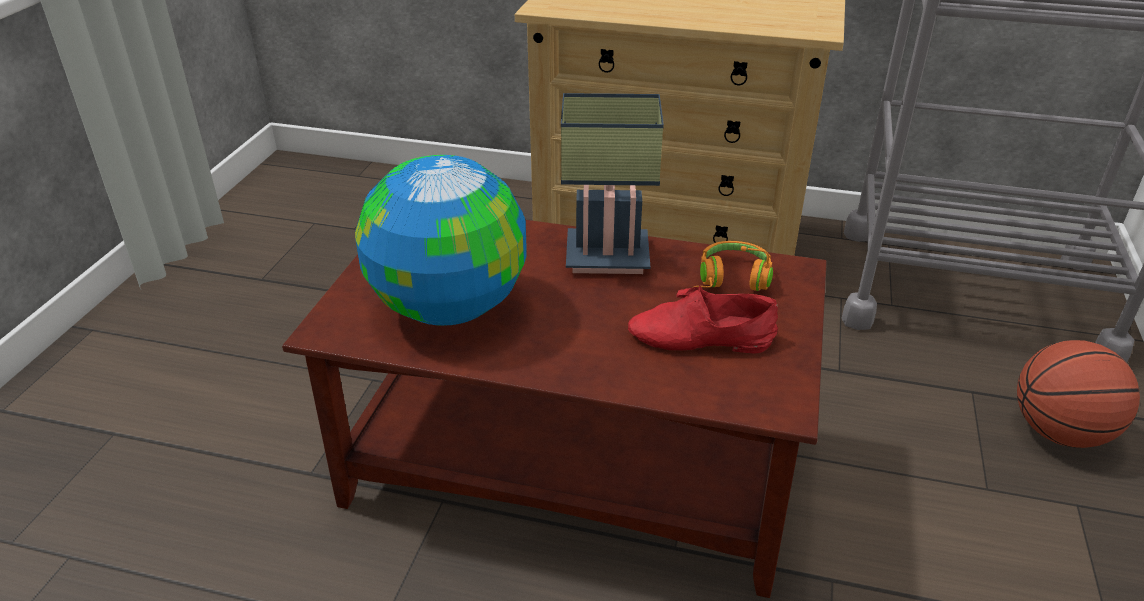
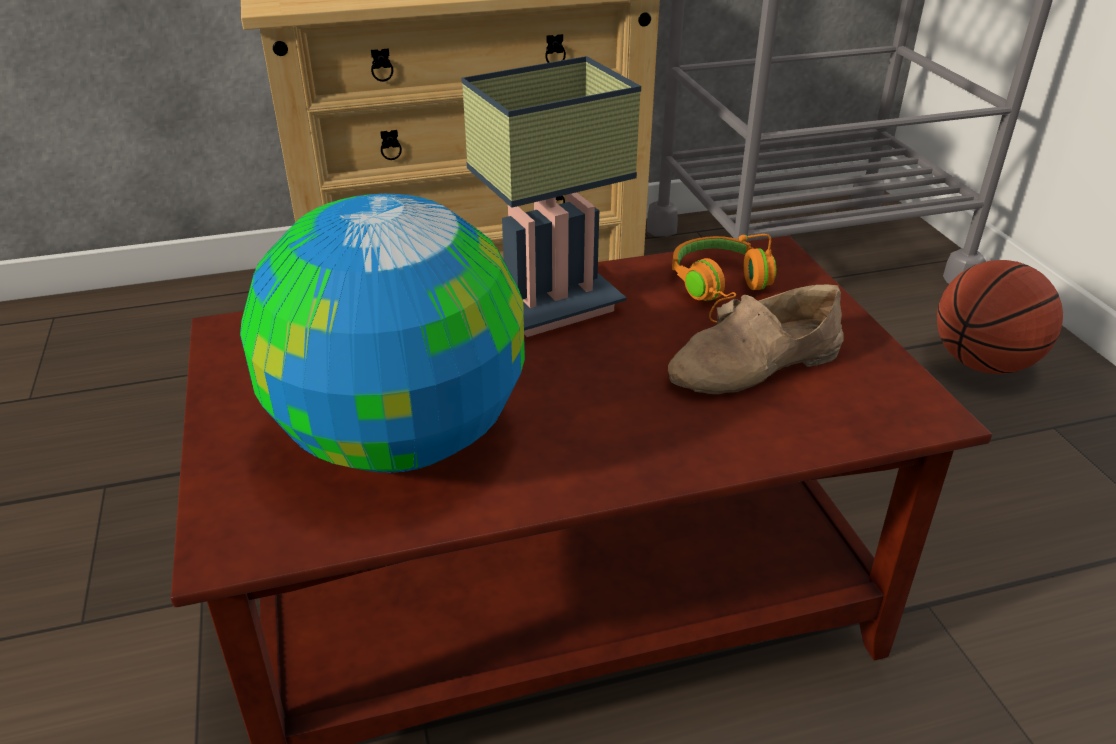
camera: 30 degrees left, 0 degrees up
(700, 339) = (757, 365): red shoe -> beige shoe

